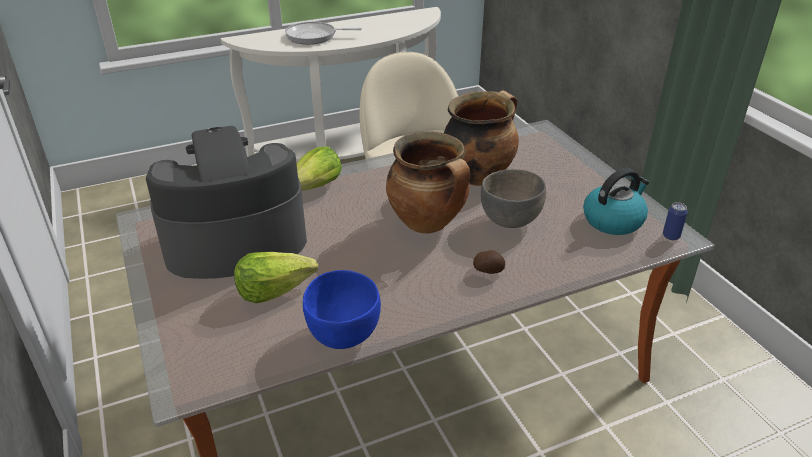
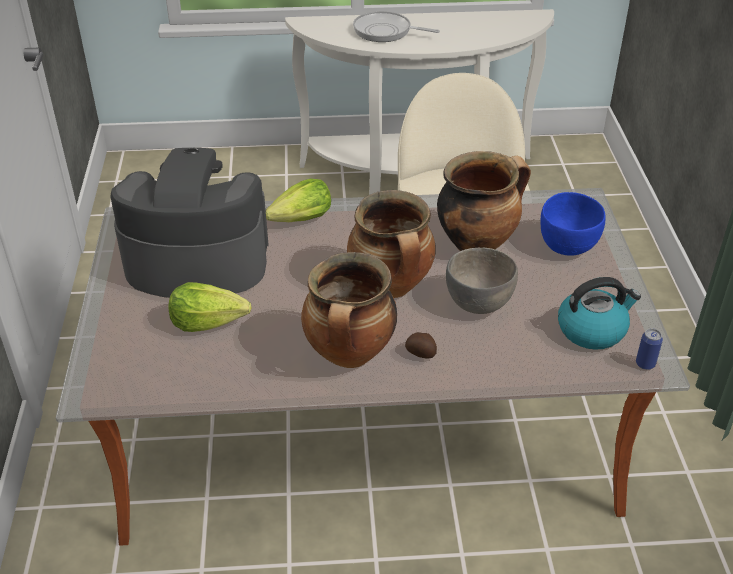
camera: 20 degrees right, 5 degrees up
(343, 334) = (248, 382): blue bowl -> blue bowl (567, 246)
(426, 287) = (350, 355): none -> cooking pot

